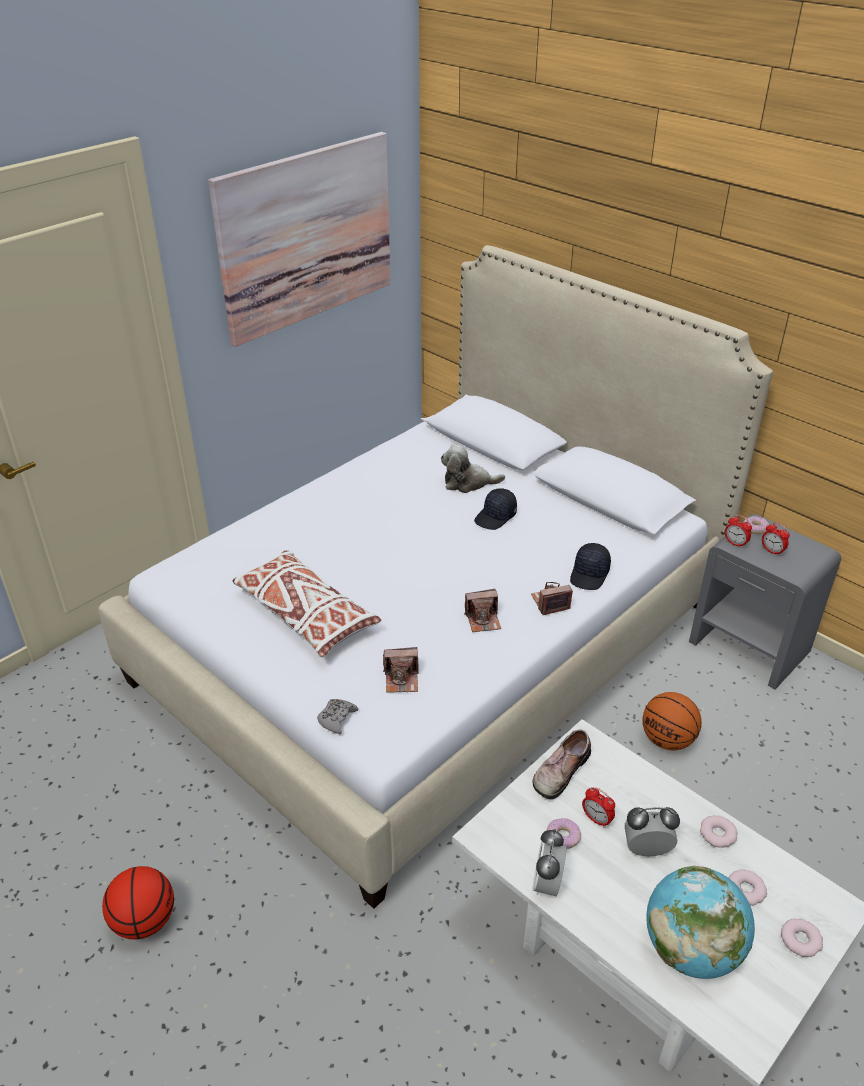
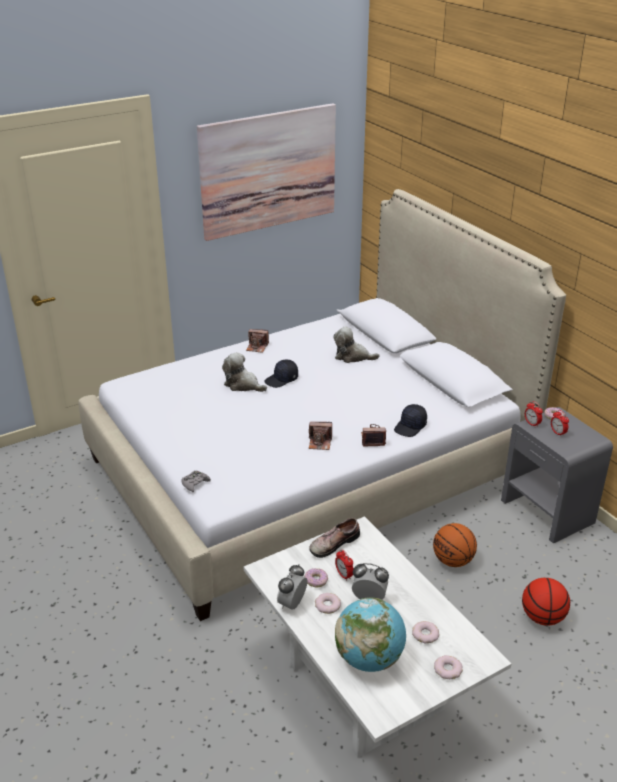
camera: 15 degrees right, 5 degrees down
(144, 921) = (53, 598): basketball -> basketball (542, 617)
(305, 614) = (202, 420): white pillow -> none
(340, 548) = (243, 385): none -> plush toy
(402, 679) = (248, 468): camera -> camera (257, 347)
(496, 517) = (361, 381): black cap -> black cap (282, 380)
(717, 834) = (423, 599): donut -> donut (327, 605)

